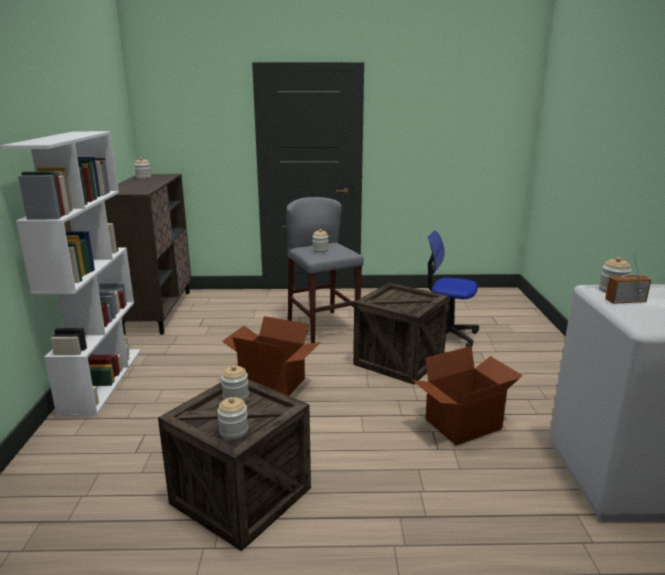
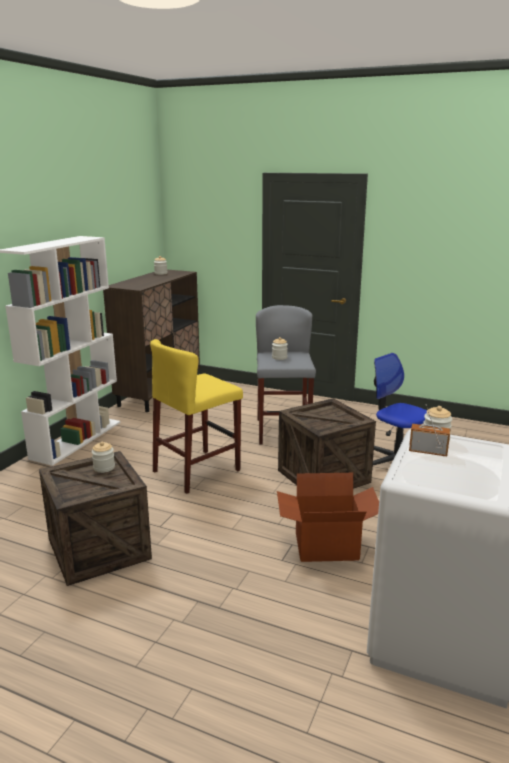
camera: 25 degrees right, 0 degrees up
(233, 431) = (78, 492): jar -> none
(273, 383) = (196, 471): cardboard box -> yellow stool

